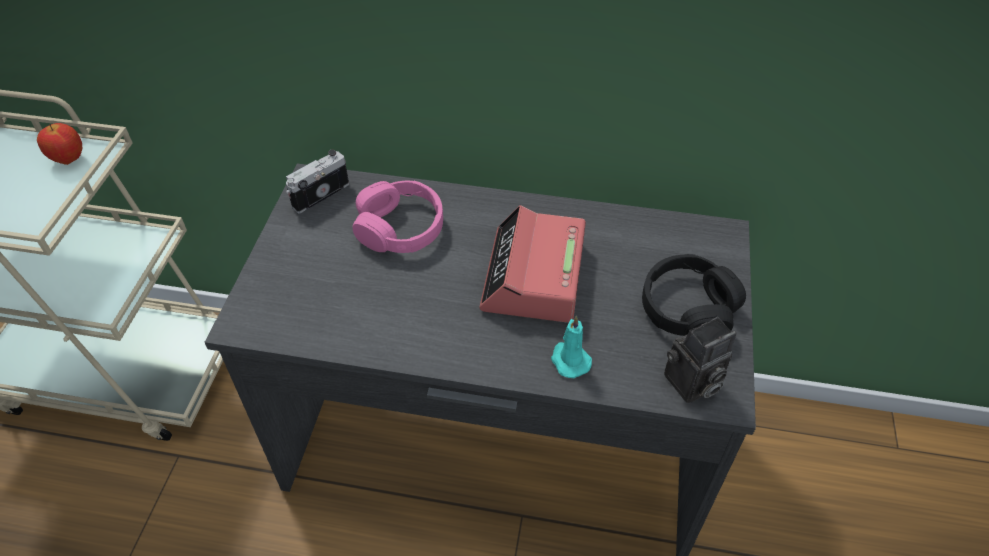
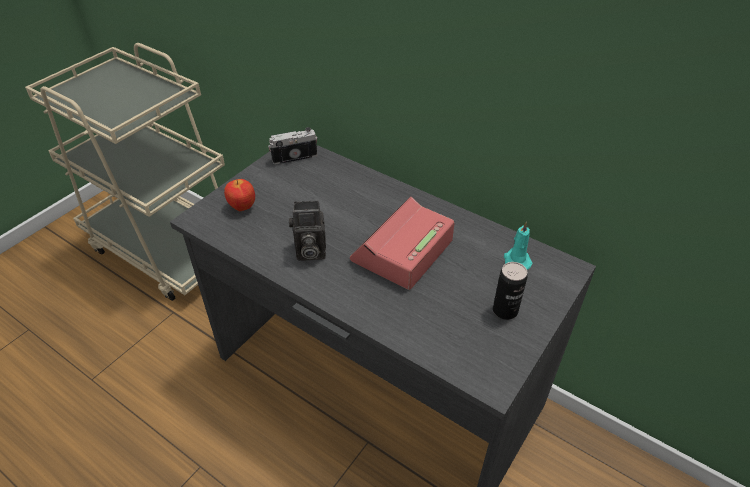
camera: 25 degrees right, 5 degrees down
(68, 160) = (159, 94): apple -> apple (242, 207)
(400, 228) = (332, 192): pink headphones -> none
(569, 360) = (391, 314): turquoise candle -> turquoise candle (516, 260)
(688, 308) = (505, 310): black headphones -> can
(691, 384) = (472, 364): camera -> camera (309, 252)

